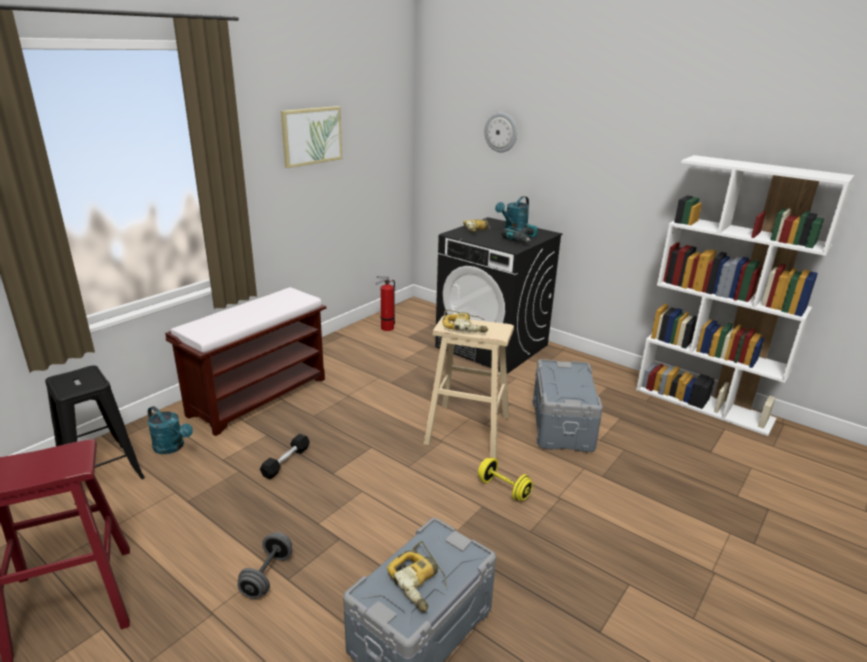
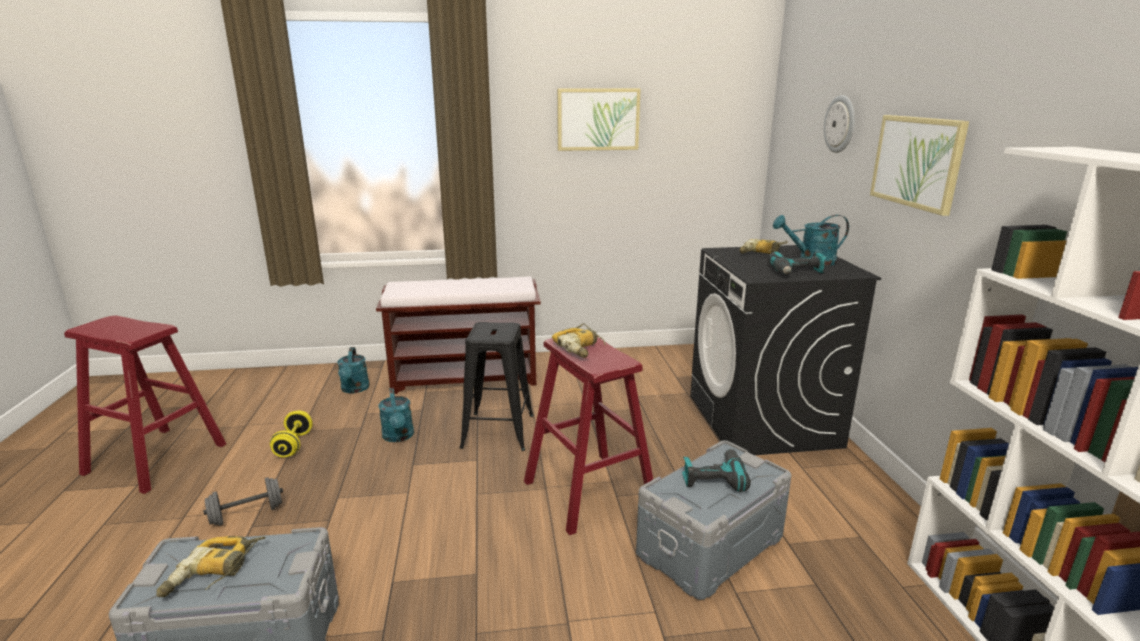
camera: 45 degrees right, 5 degrees down
(101, 473) = (295, 387): black stool -> black stool (498, 431)
(286, 462) = (399, 437): black dumbbell -> turquoise watering can
(385, 328) = (666, 361): fire extinguisher -> none
(467, 429) = (589, 491): beige stool -> red stool
(503, 489) = (524, 571): yellow dumbbell -> yellow dumbbell (294, 445)
(563, 381) = (713, 477): none -> power drill
(579, 160) = (917, 162): none -> picture

